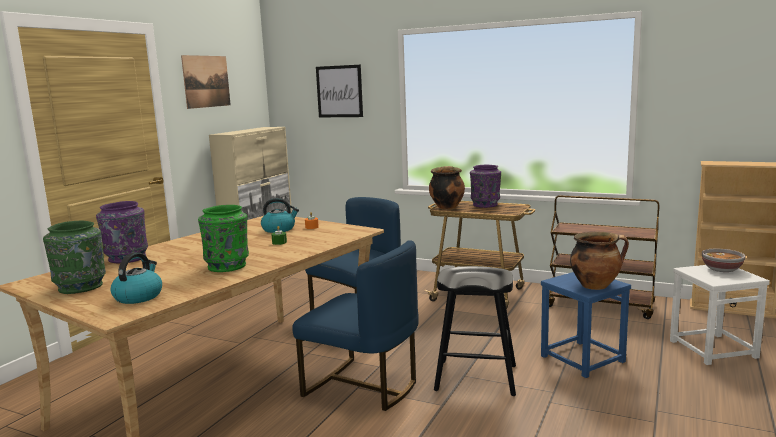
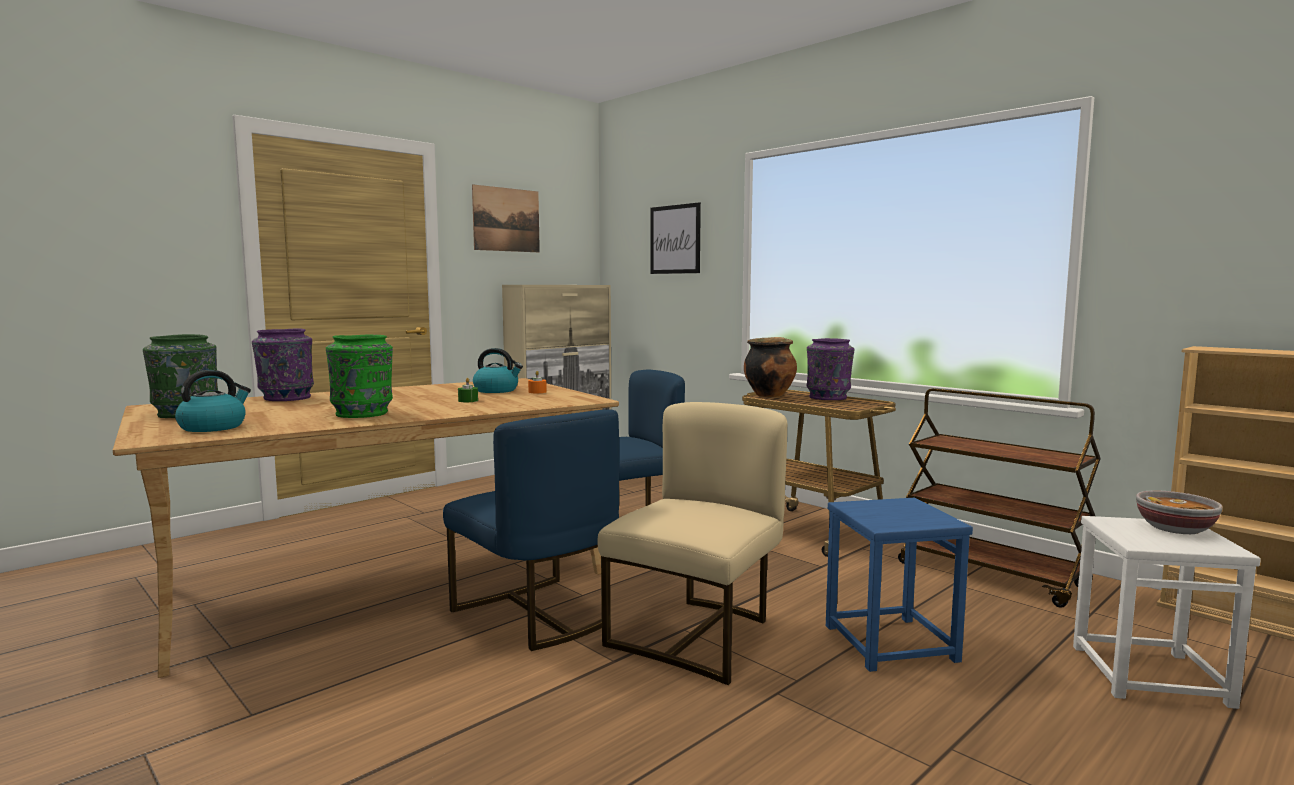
camera: 20 degrees right, 5 degrees down
(475, 378) = (697, 636): black stool -> beige chair
(596, 286) = (908, 520): cooking pot -> none

